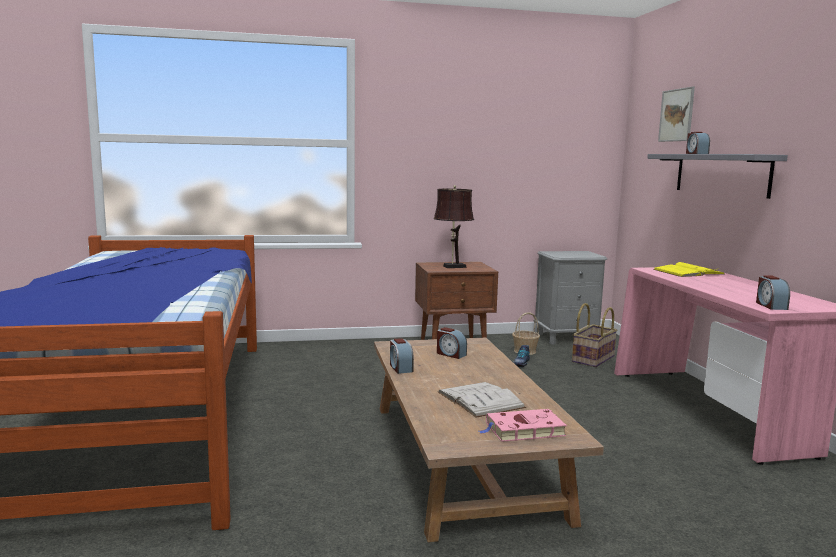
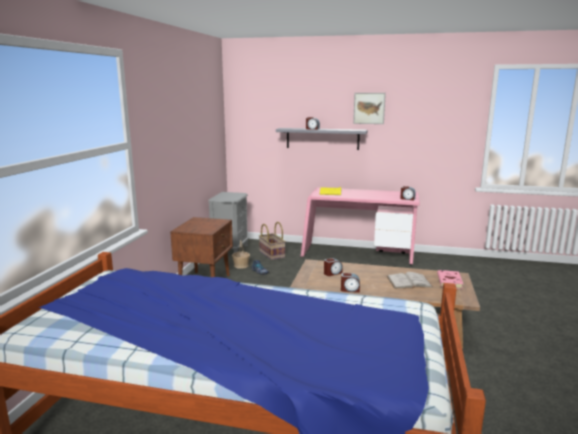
camera: 65 degrees left, 5 degrees up
(452, 267) = (202, 226): brown table lamp -> none
(676, 115) = (279, 105): picture -> picture (369, 108)

